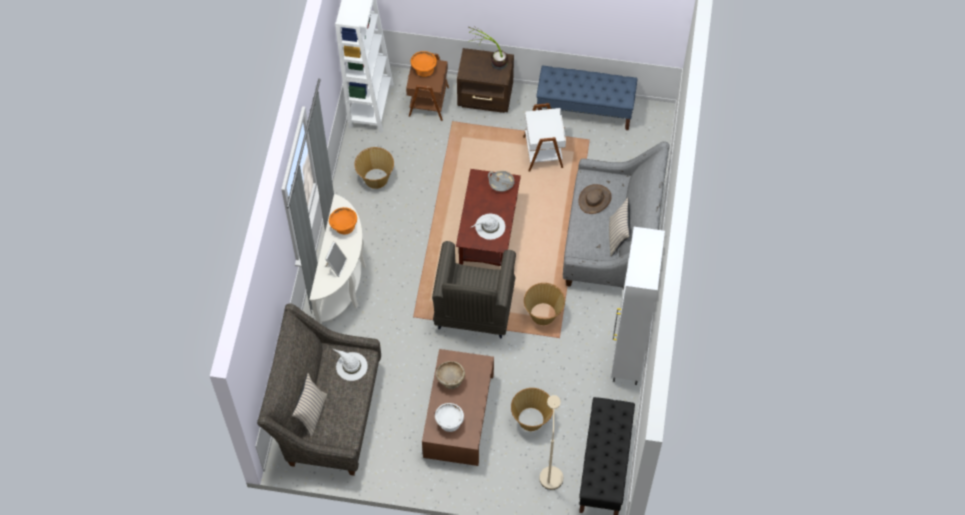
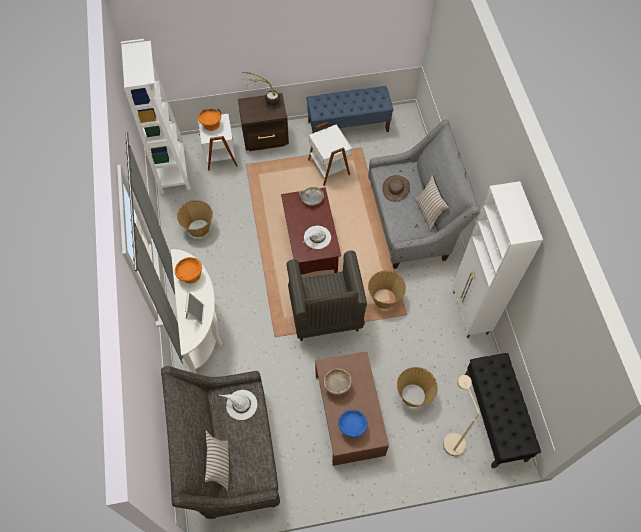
camera: 20 degrees left, 0 degrees up
(427, 101) = (219, 154): brown side table -> white side table
(449, 422) = (352, 427): white bowl -> blue bowl

